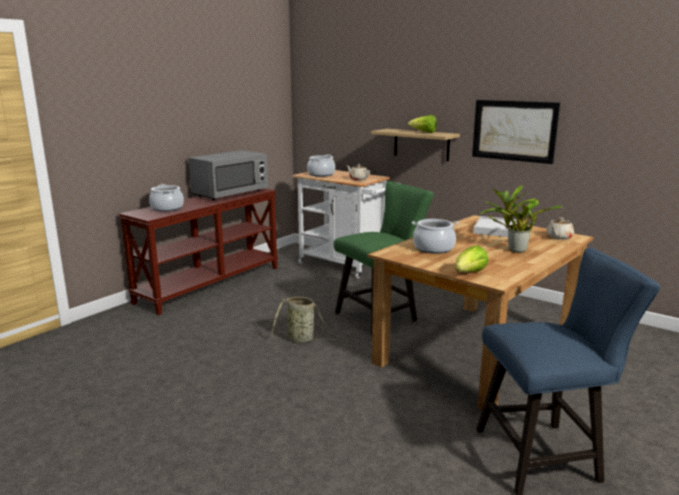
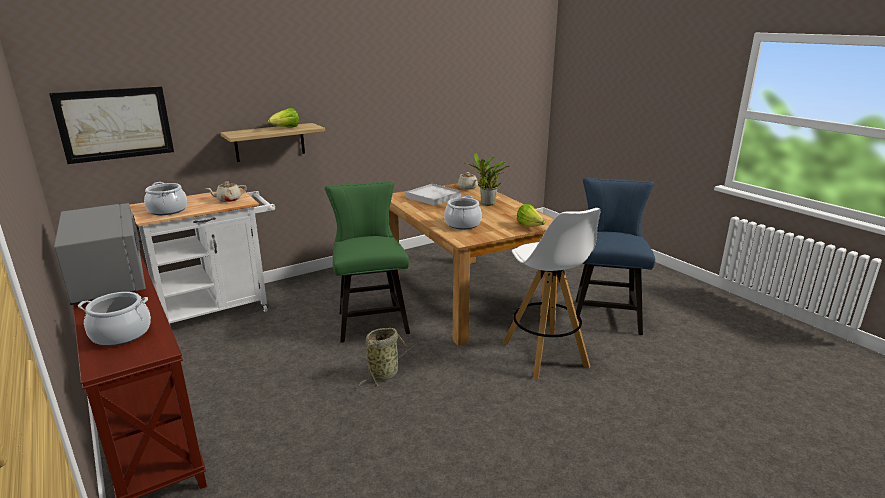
camera: 70 degrees left, 5 degrees up
(394, 416) = (545, 355): none -> white stool
(514, 130) = (363, 111): picture -> picture (115, 124)

